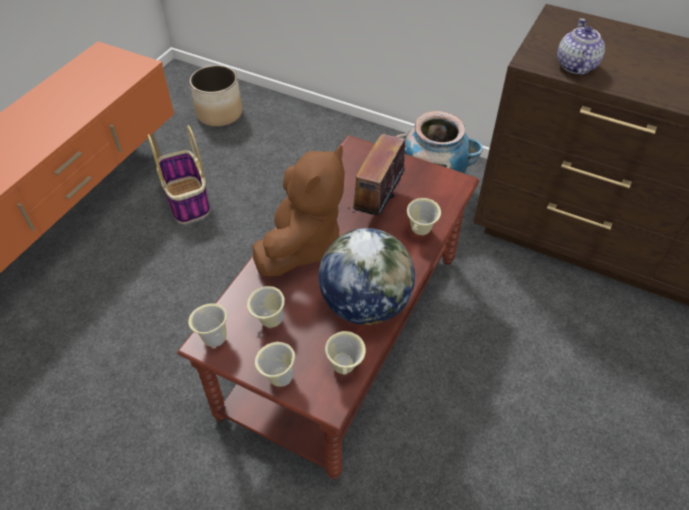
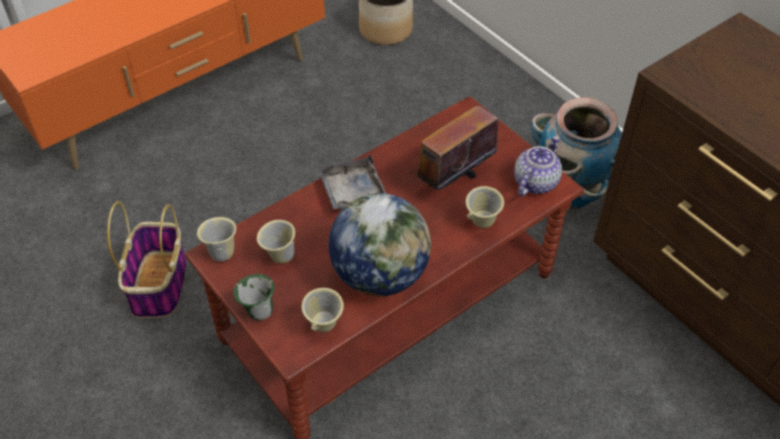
camera: 25 degrees right, 0 degrees up
(188, 201) = (305, 115): basket -> basket (159, 286)
(277, 378) = (258, 311): beige mug -> green mug
(302, 244) = (354, 194): brown plush toy -> grey tray
(575, 65) = (717, 94): teapot -> teapot (535, 182)

